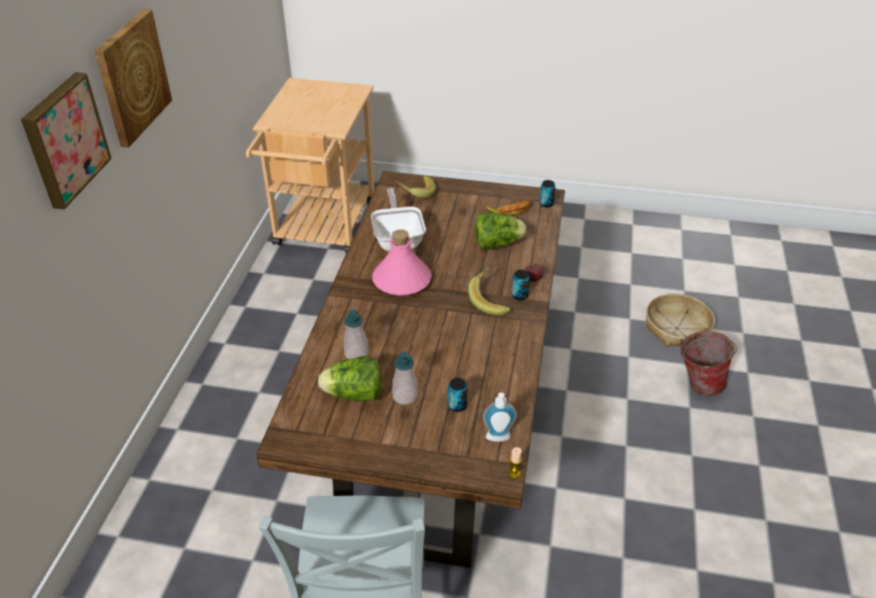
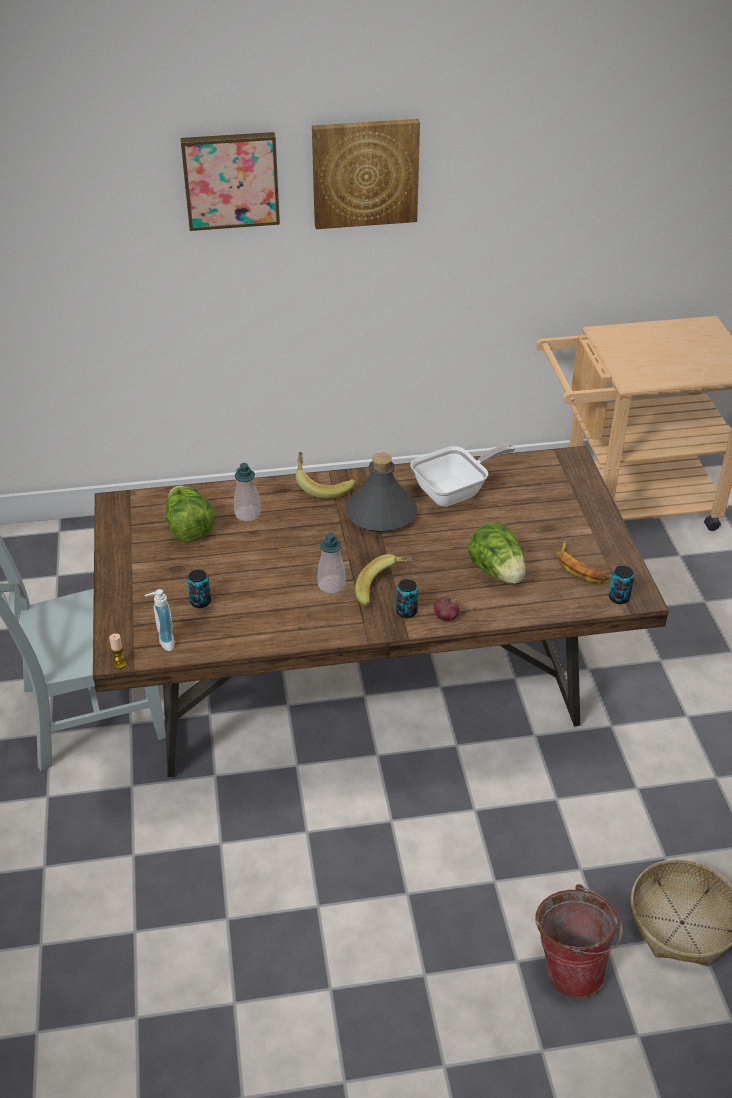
camera: 70 degrees right, 0 degrees up
(401, 281) = (380, 514): pink bottle -> grey bottle
(405, 396) = (200, 562): soap dispenser -> soap dispenser (331, 585)
(415, 193) = (556, 482): banana -> banana (322, 486)

